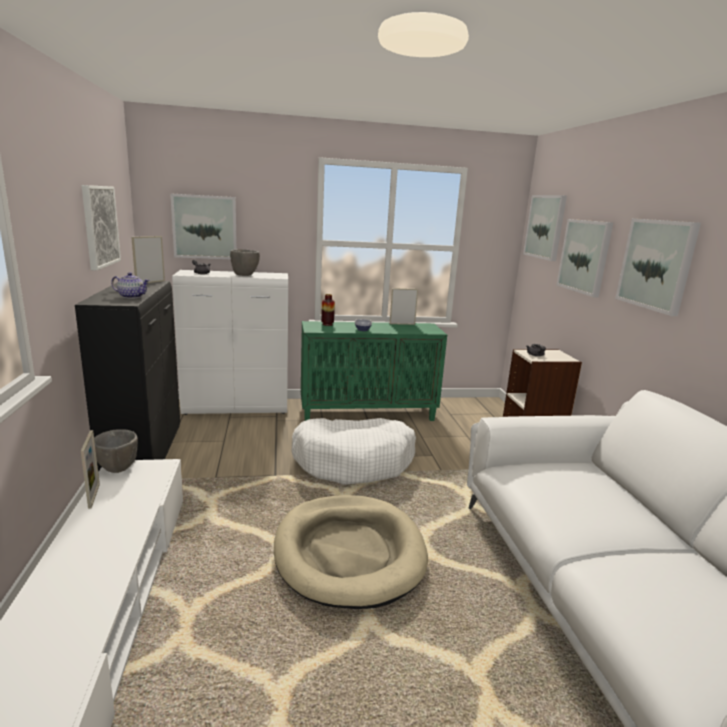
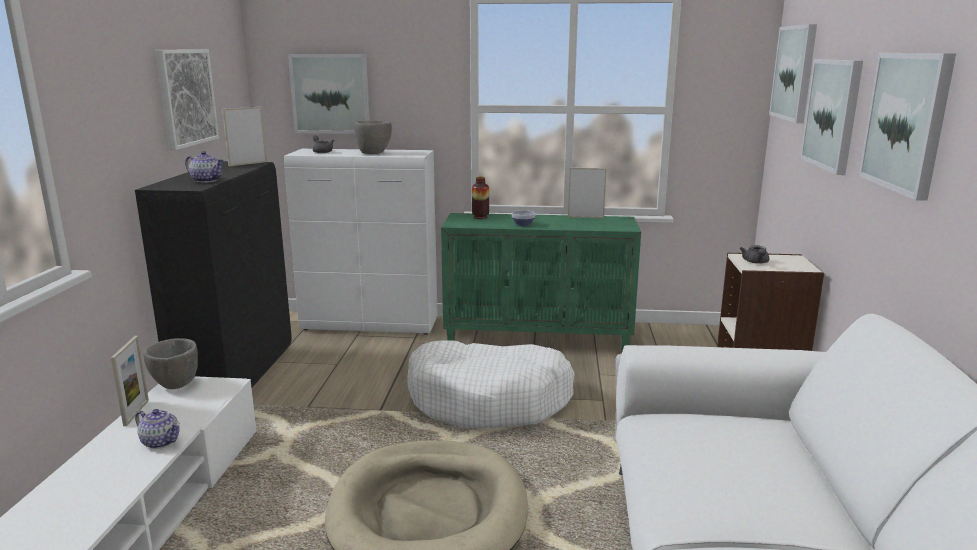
camera: 15 degrees right, 0 degrees up
(130, 519) = (160, 441): none -> teapot

